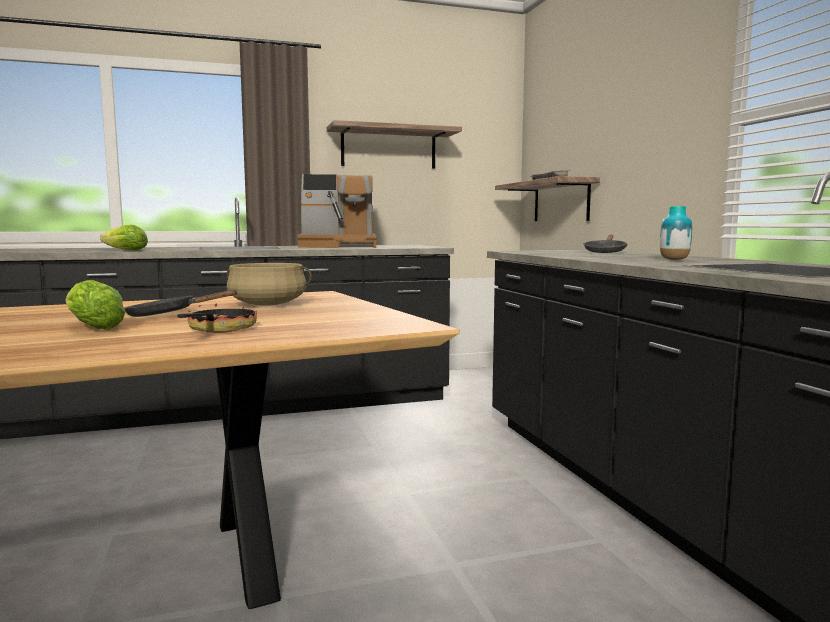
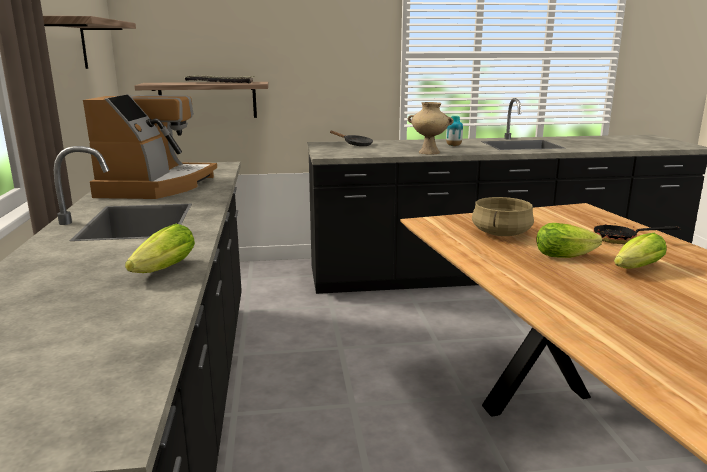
camera: 80 degrees left, 10 degrees up
(168, 315) = (568, 255): black frying pan -> lettuce
(588, 257) = (429, 152): none -> beige vase

